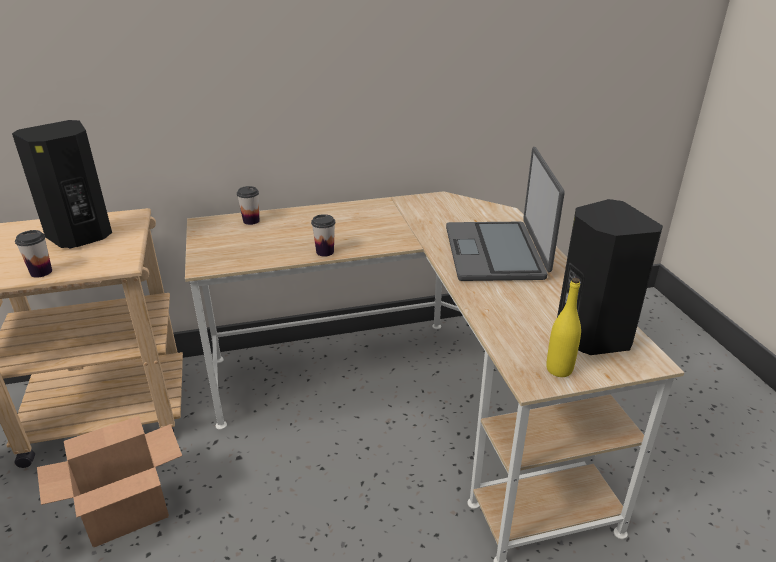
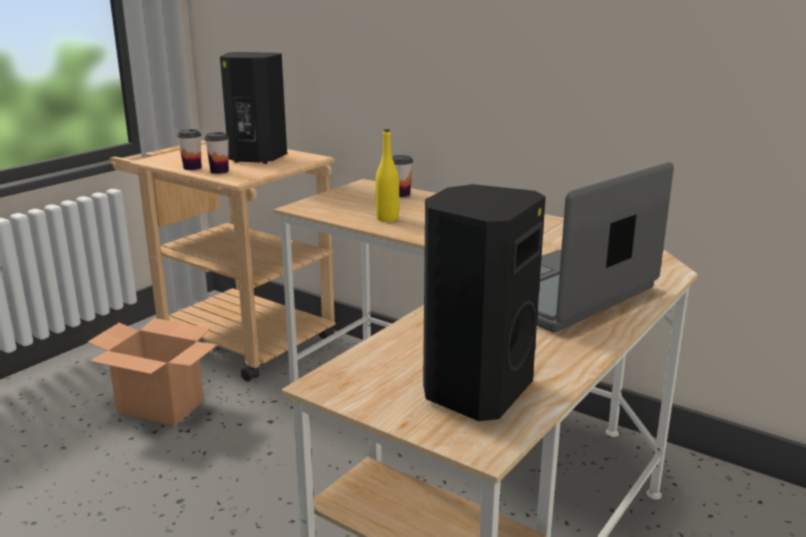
camera: 50 degrees right, 10 degrees down
(325, 252) = (403, 231): cup -> cup (219, 171)
(559, 369) = (372, 392): yellow bottle -> yellow bottle (387, 218)

